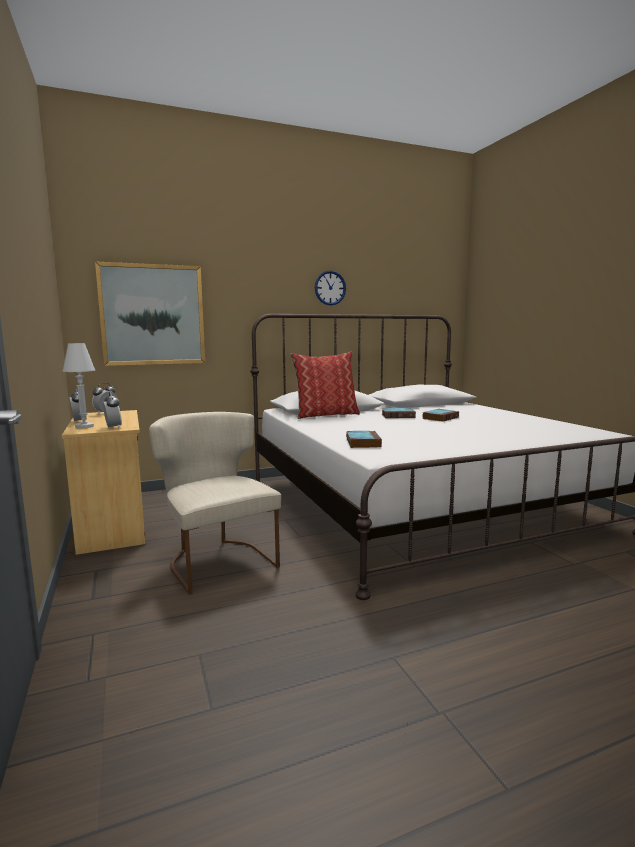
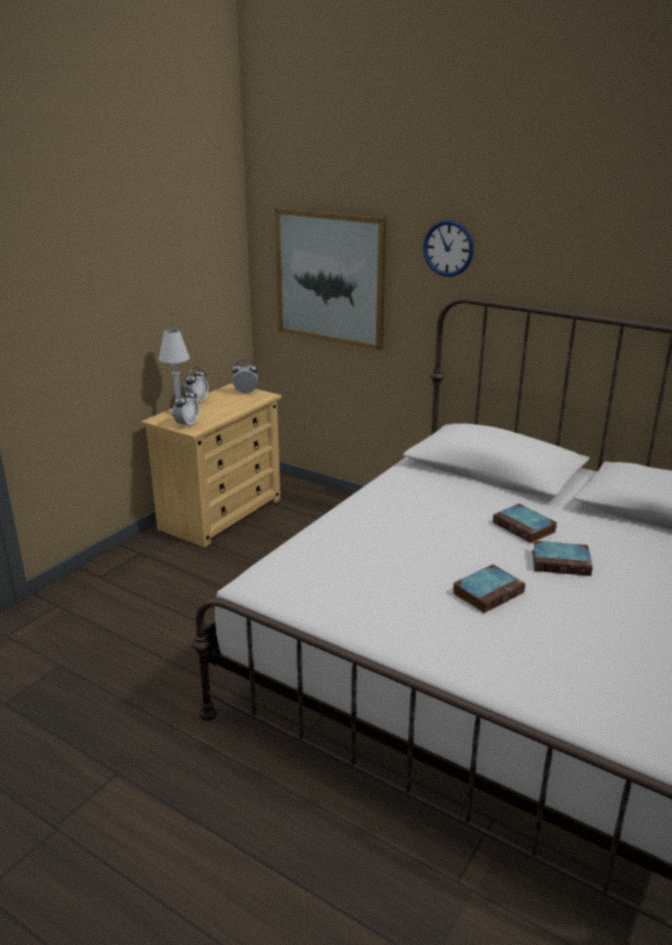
camera: 55 degrees right, 15 degrees up
(217, 560) = (208, 598): beige chair -> none
(325, 415) = (452, 480): pillow -> none
(330, 288) = (581, 263): wall clock -> wall clock (448, 248)
(362, 442) = (317, 553): book -> book (488, 592)

